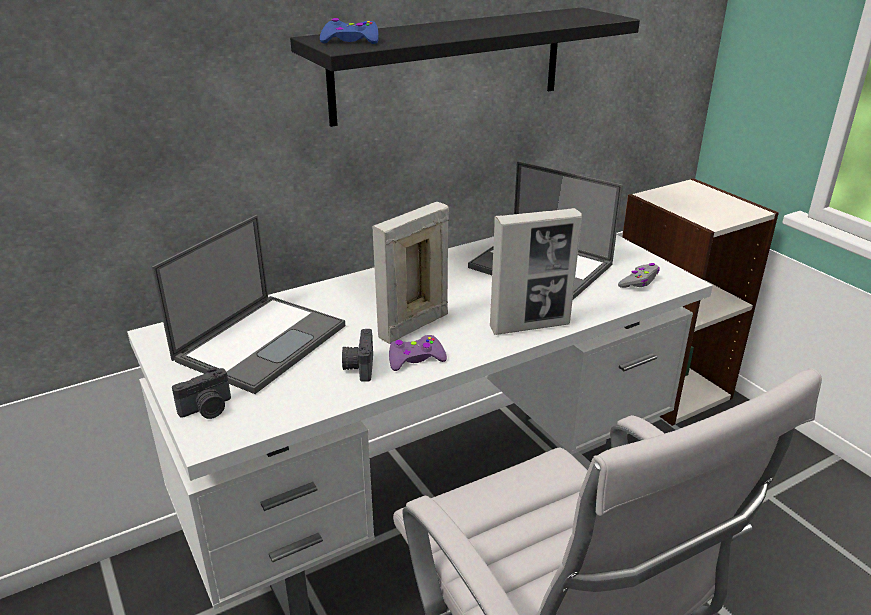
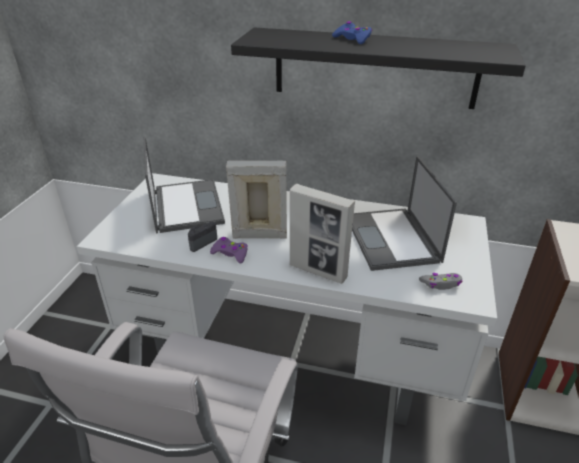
camera: 45 degrees right, 5 degrees up
(207, 409) = (119, 225): camera -> none
(262, 341) = (186, 205): laptop -> laptop turned 90 degrees counterclockwise
(350, 41) = (269, 37): blue game controller -> blue game controller (352, 39)

